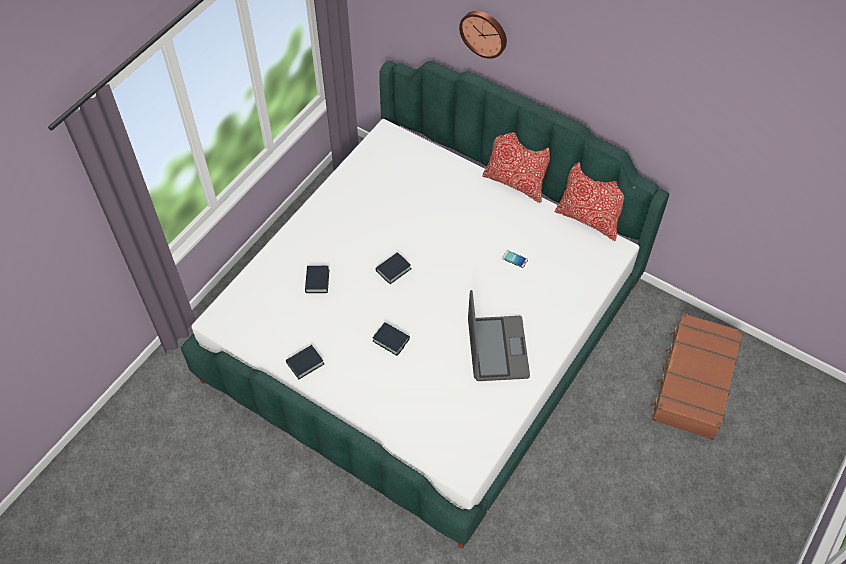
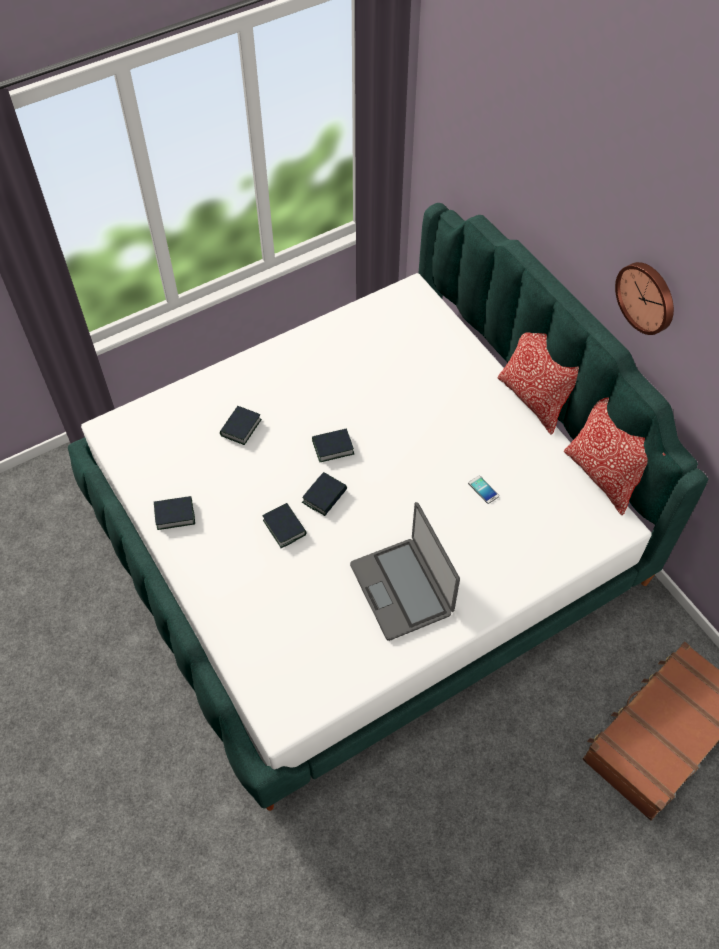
camera: 25 degrees right, 0 degrees up
(407, 307) = (324, 496): none -> book
(484, 33) = (543, 193): wall clock -> wall clock (647, 297)
(497, 349) = (402, 589): laptop -> laptop turned 135 degrees clockwise

